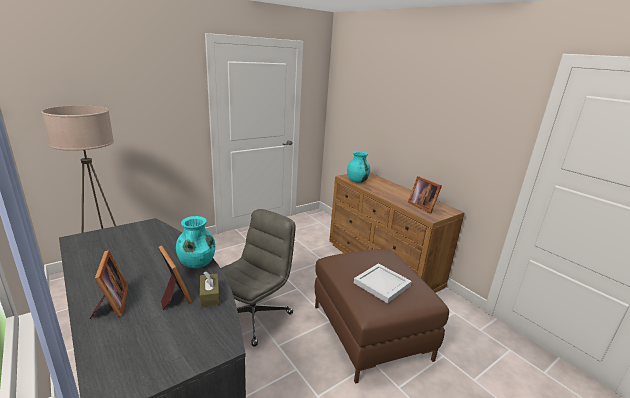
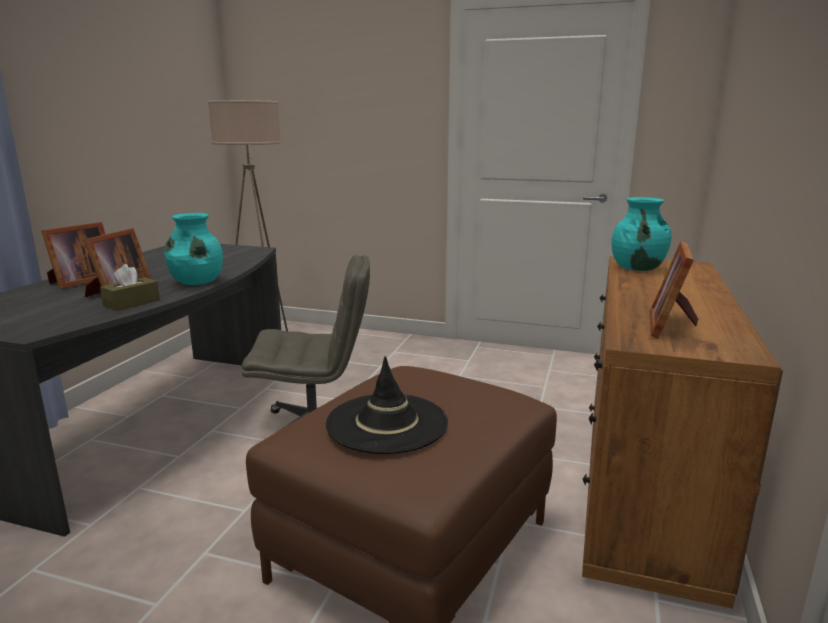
camera: 55 degrees right, 5 degrees down
(383, 284) = (387, 423): white tray -> black hat

